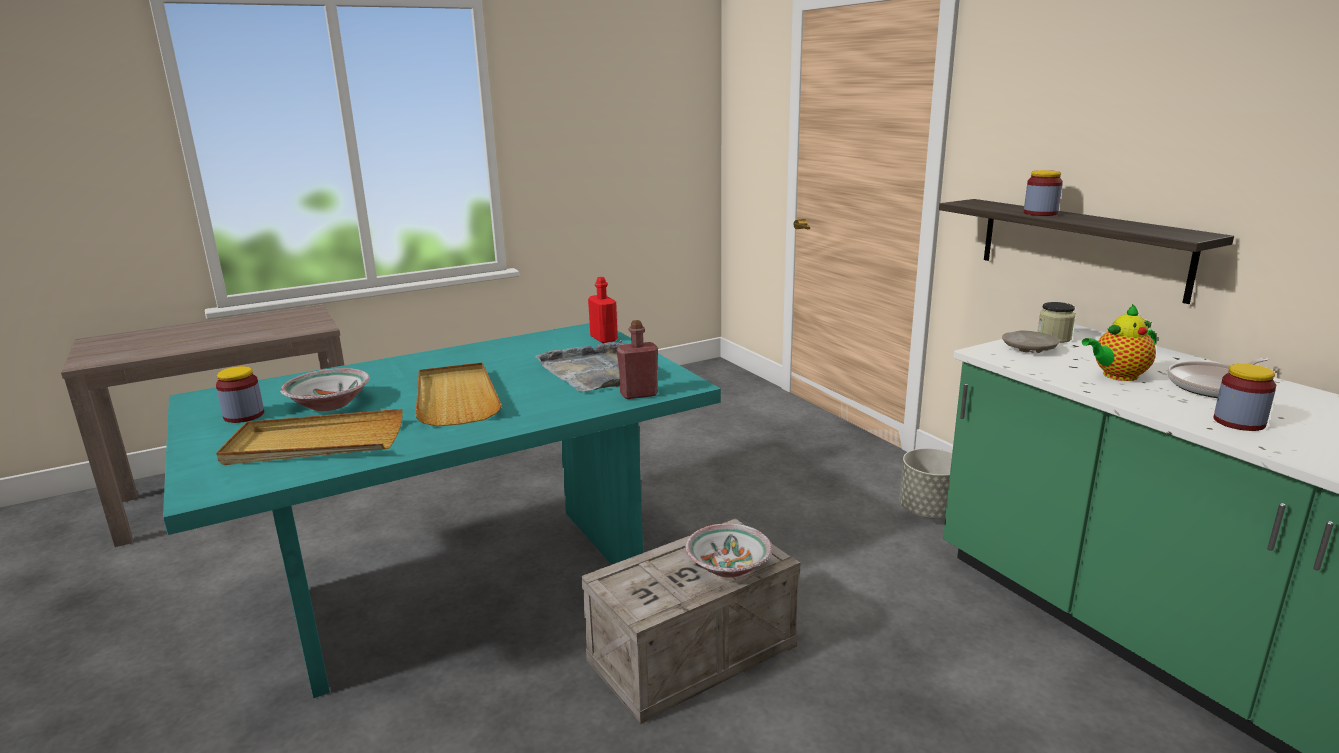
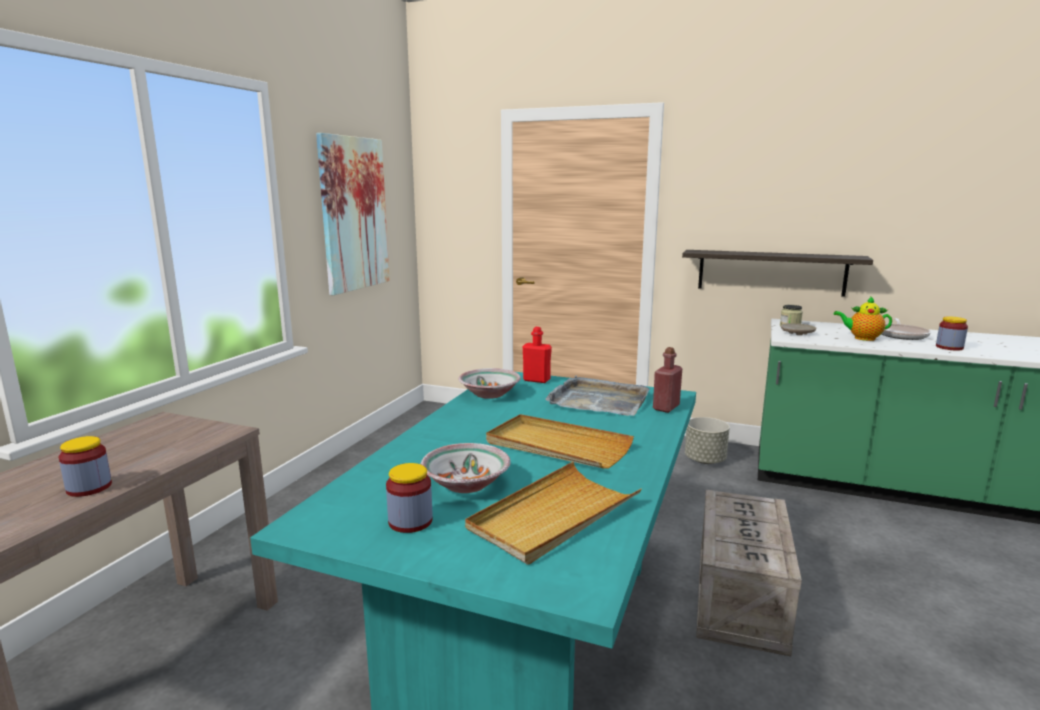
camera: 40 degrees left, 5 degrees down
(607, 132) = (354, 214): none -> picture
(728, 567) = (762, 518): bowl -> bowl (490, 394)
(1040, 213) = (755, 253): jar -> jar (89, 487)
(1117, 376) = (862, 338): teapot -> teapot turned 75 degrees clockwise

